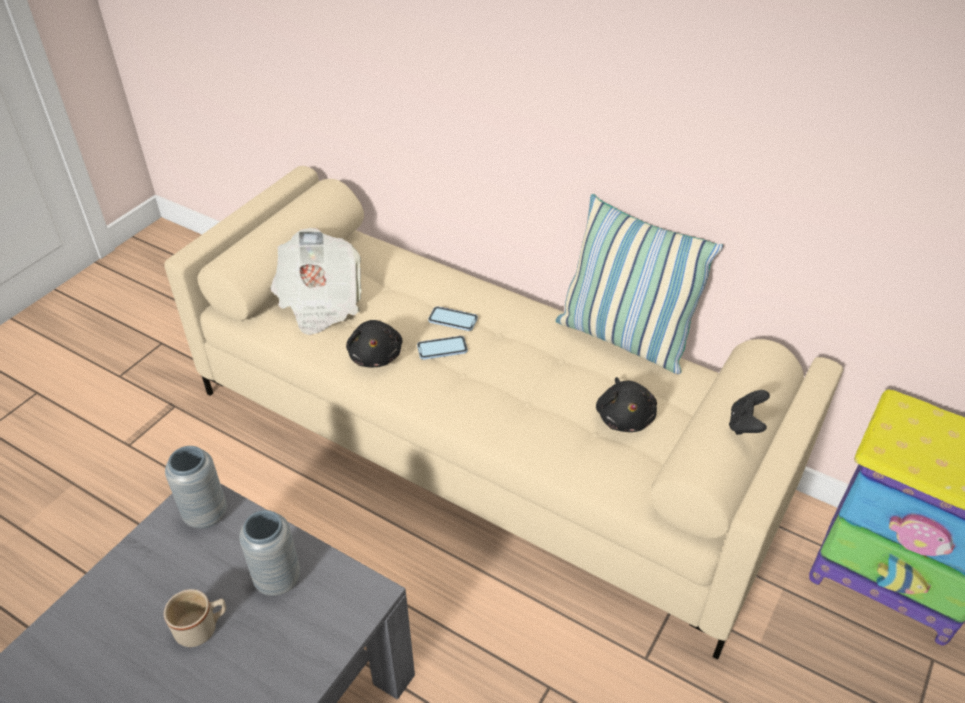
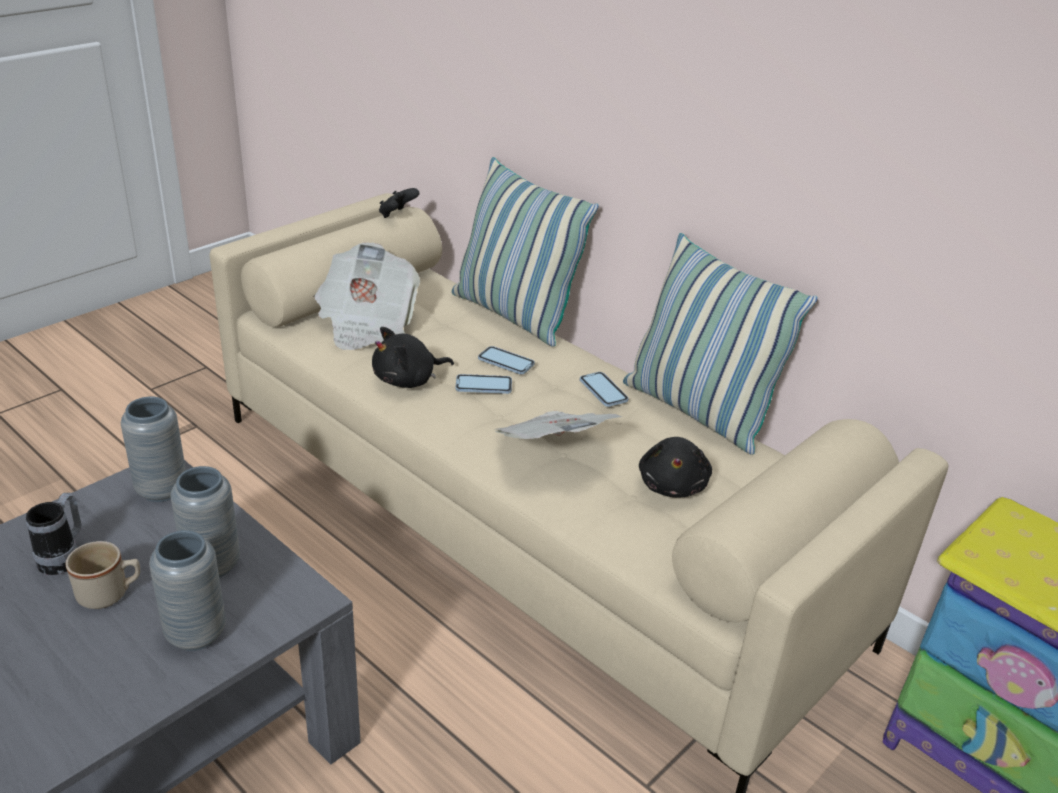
camera: 10 degrees right, 10 degrees down
(148, 601) = (64, 557): none -> mug
(289, 649) = (196, 634): none -> grey vase
(375, 355) = (408, 380): black plush toy -> black plush toy turned 60 degrees clockwise
(443, 267) = (513, 315): none -> pillow
(520, 404) = (554, 450): none -> newspaper
(542, 334) = (603, 391): none -> phone
(745, 424) = (804, 494): black game controller -> black game controller (397, 215)

